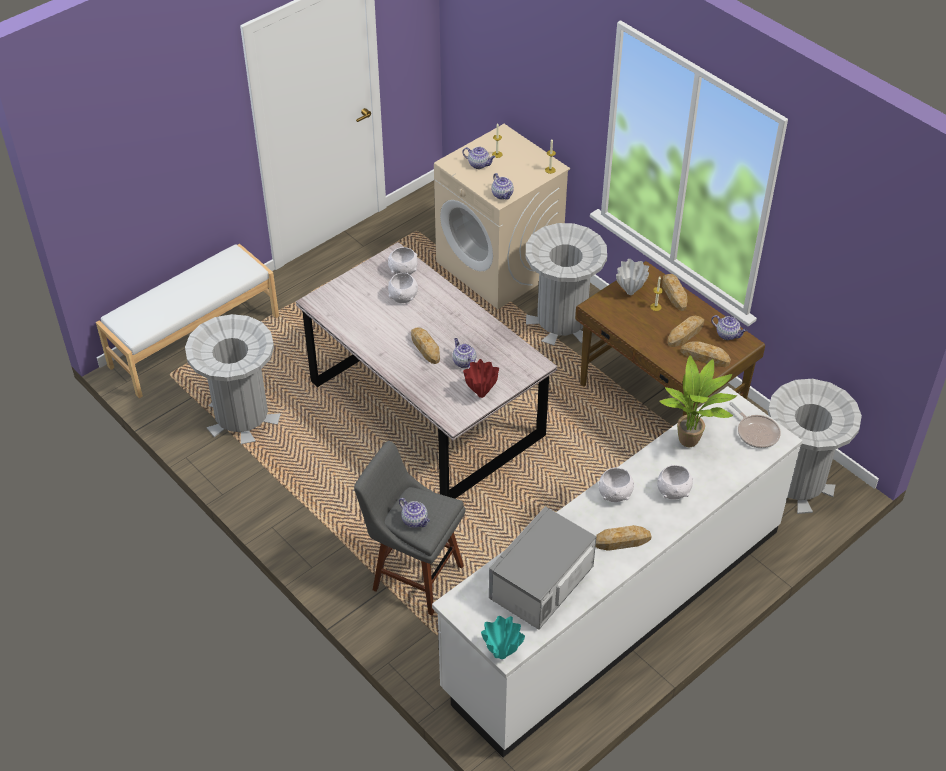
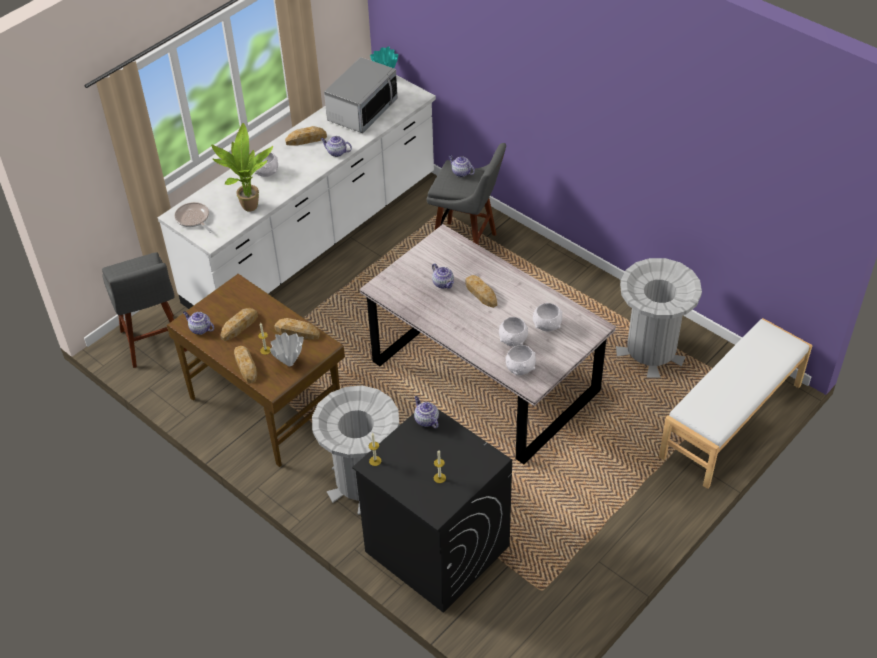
camera: 175 degrees right, 0 degrees up
(479, 164) = (458, 460): teapot -> teapot (336, 152)
(481, 394) = (423, 258): red vase -> none
(499, 266) = (436, 549): beige washing machine -> black washing machine
(615, 494) = (310, 166): white bowl -> white bowl (546, 325)
(705, 357) = (224, 306): bread -> bread (297, 332)
(796, 482) = (154, 343): grey trash can -> grey stool

